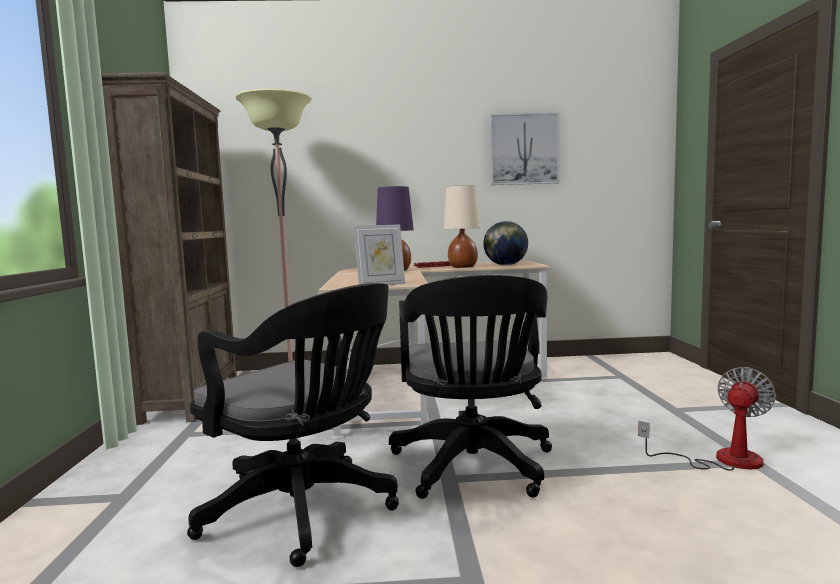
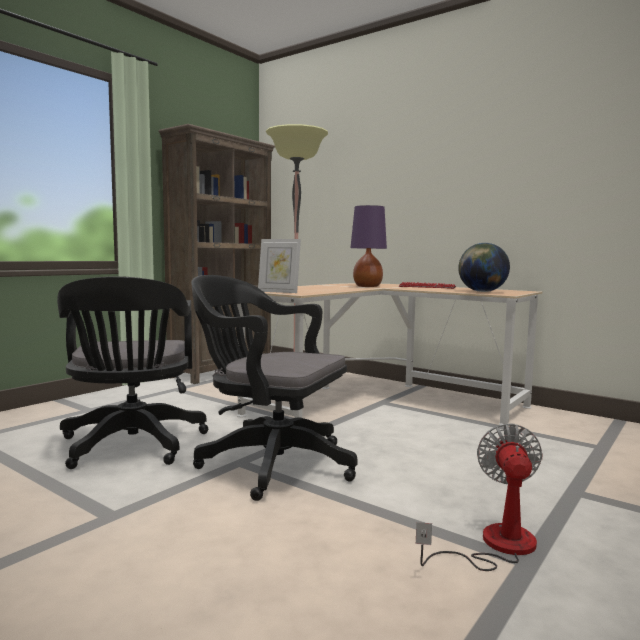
camera: 40 degrees right, 0 degrees up
(463, 267) = (434, 289): beige table lamp -> none
(473, 468) = (270, 463): black office chair -> black office chair turned 75 degrees clockwise
(524, 149) = (549, 160): picture -> none
(722, 460) = (495, 546): fan -> fan turned 75 degrees counterclockwise

